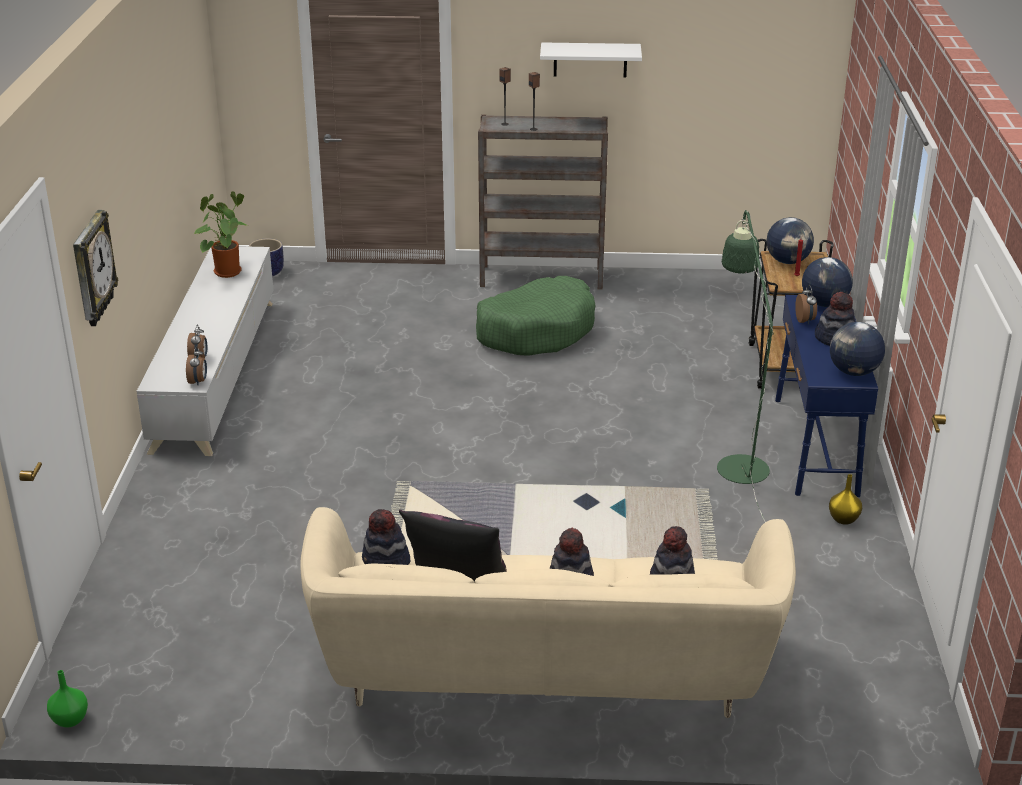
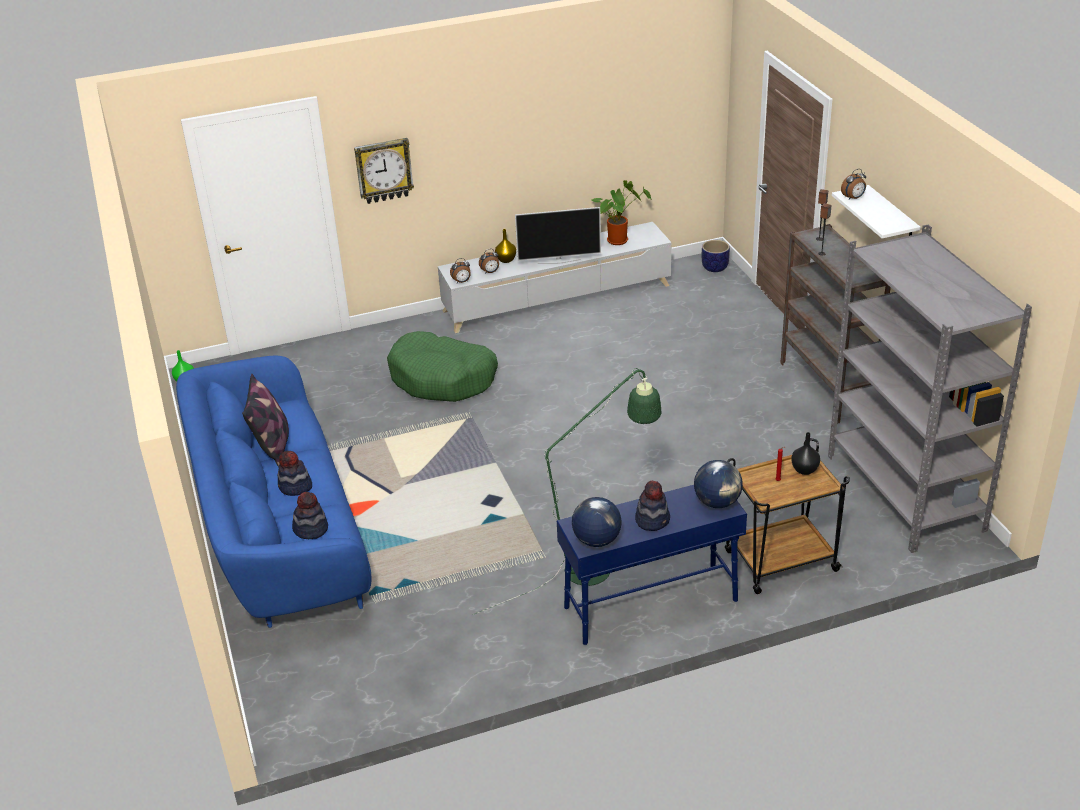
camera: 70 degrees right, 5 degrees up
(229, 313) = (559, 261): none -> television
(386, 561) = (286, 411): hat -> none
(536, 331) = (729, 410): green dog bed -> green dog bed (443, 378)
(545, 677) = (281, 535): beige sofa -> blue sofa
(726, 288) = (904, 492): none -> grey bookcase
(788, 261) = (805, 470): globe -> black vase
(805, 321) = (675, 497): alarm clock -> alarm clock (853, 198)
(844, 519) = (544, 641): yellow vase -> yellow vase (506, 260)

